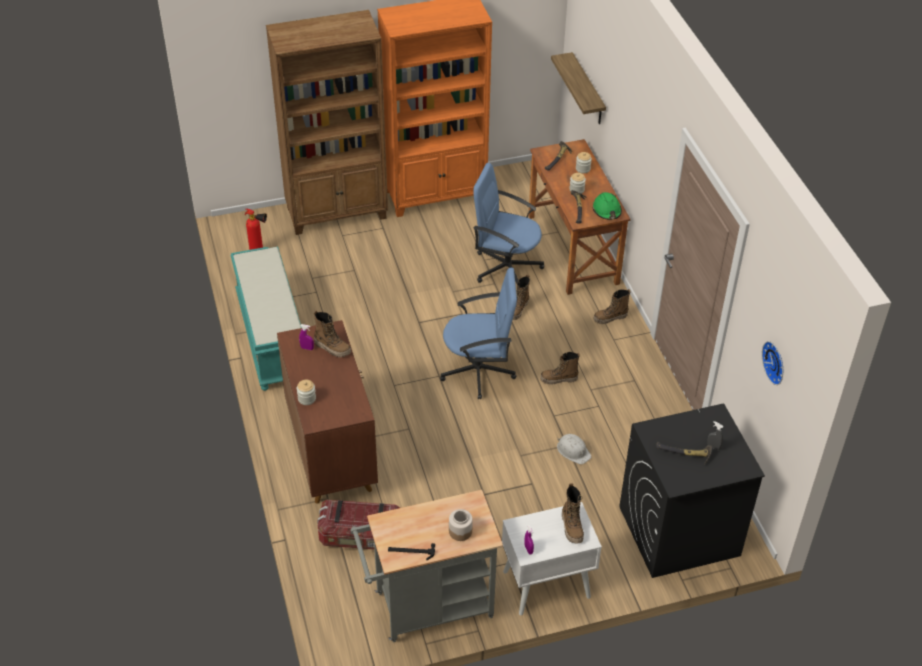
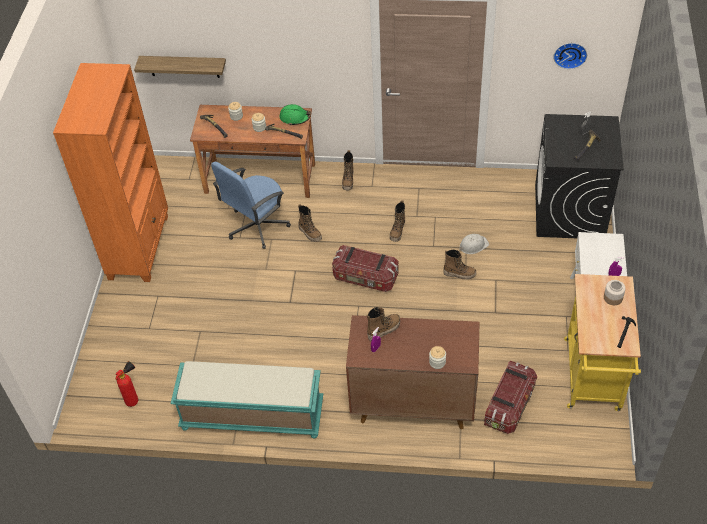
camera: 65 degrees left, 5 degrees up
(337, 213) = (116, 324): brown bookcase -> none
(427, 607) = (593, 380): grey cart -> yellow cart
(479, 371) = (365, 278): blue office chair -> storage box
(572, 527) = (600, 244): boot -> boot (459, 274)

